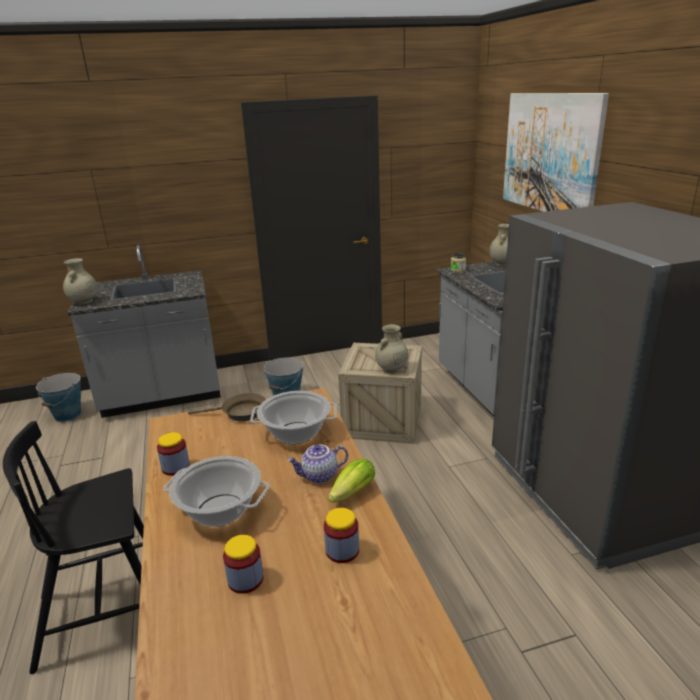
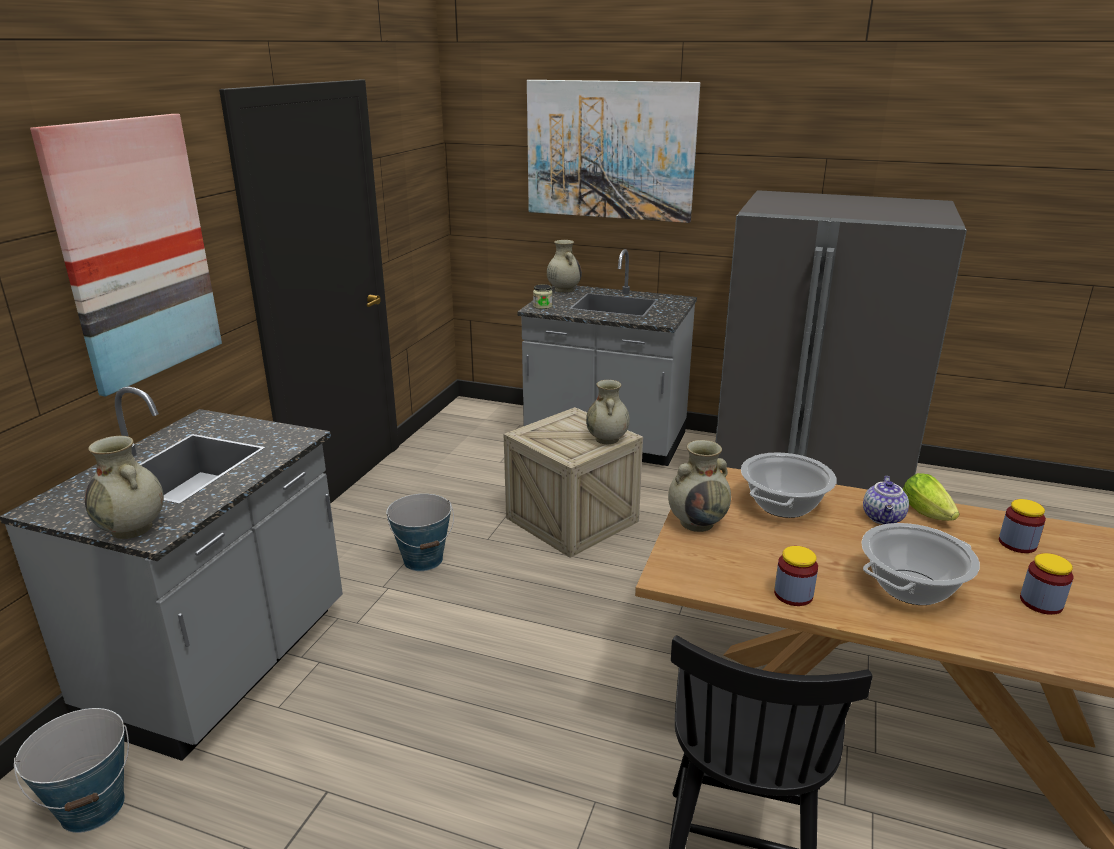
camera: 55 degrees left, 0 degrees up
(169, 182) = (135, 251): none -> picture
(240, 413) = (697, 522): brown frying pan -> beige vase

